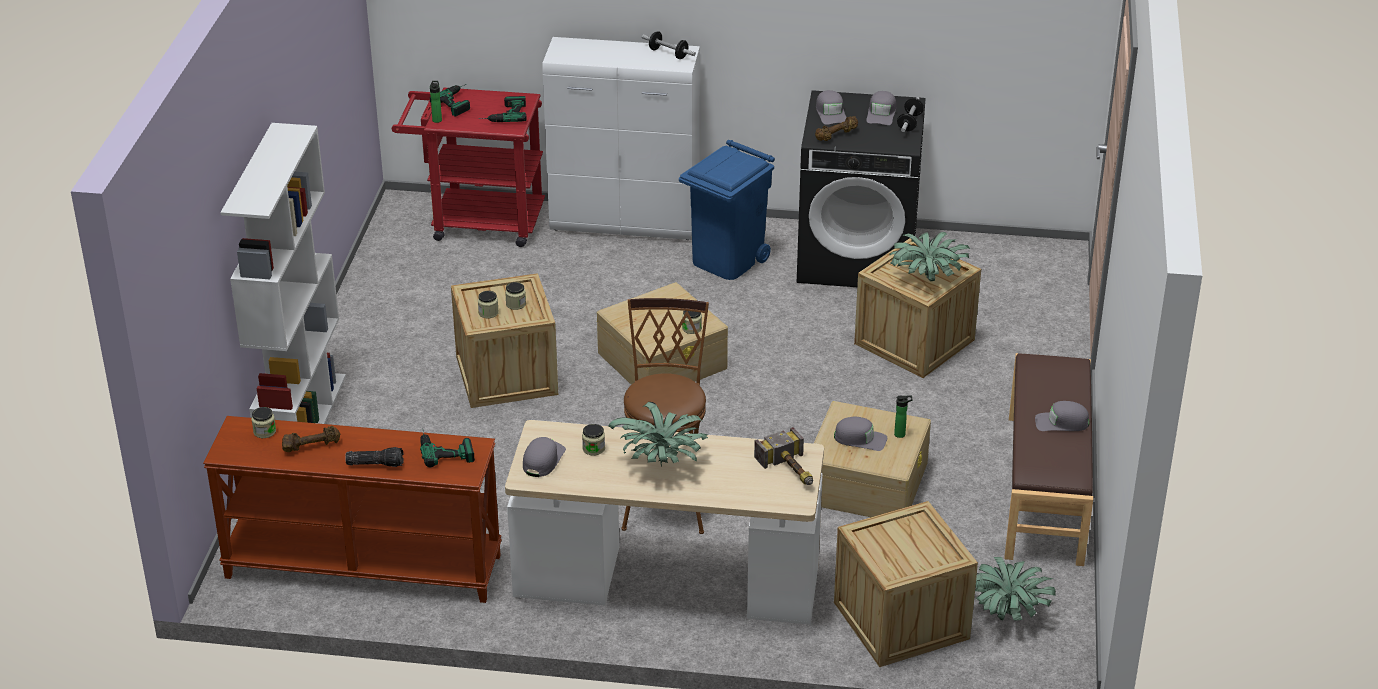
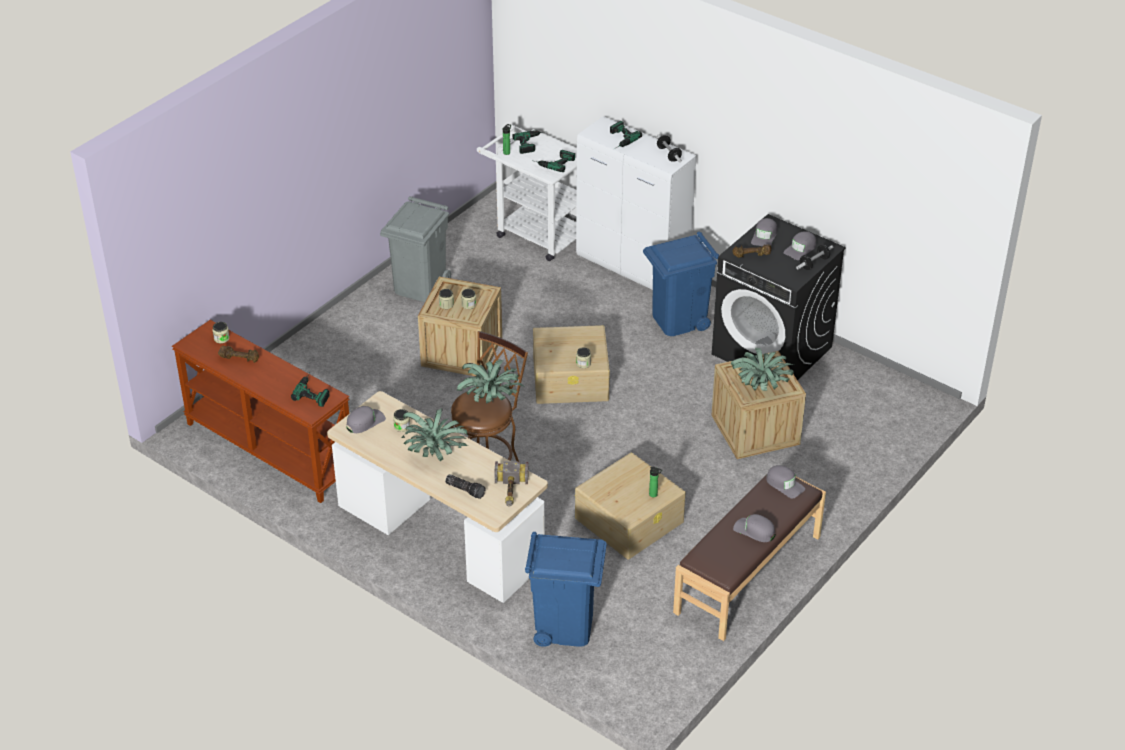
camera: 30 degrees right, 5 degrees up
(302, 421) = (313, 336): white bookcase -> none
(376, 463) = (265, 385): flashlight -> flashlight (466, 490)
(388, 322) = (420, 286): none -> grey trash can
(477, 221) = (535, 232): red cart -> white cart
(596, 54) = (619, 139): none -> power drill
(860, 439) = (623, 487): grey cap -> grey cap (784, 484)
(901, 620) = (565, 626): crate -> blue trash can
(1006, 613) = (639, 651): potted plant -> potted plant (491, 399)

